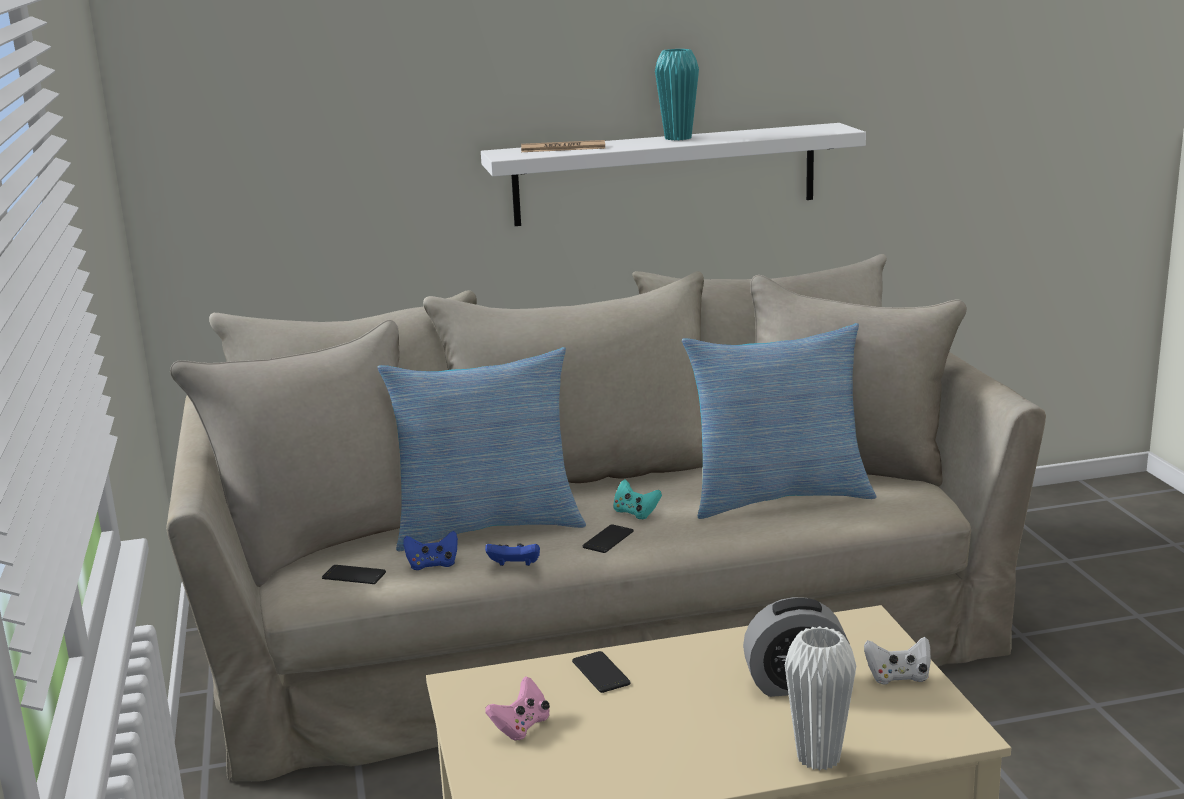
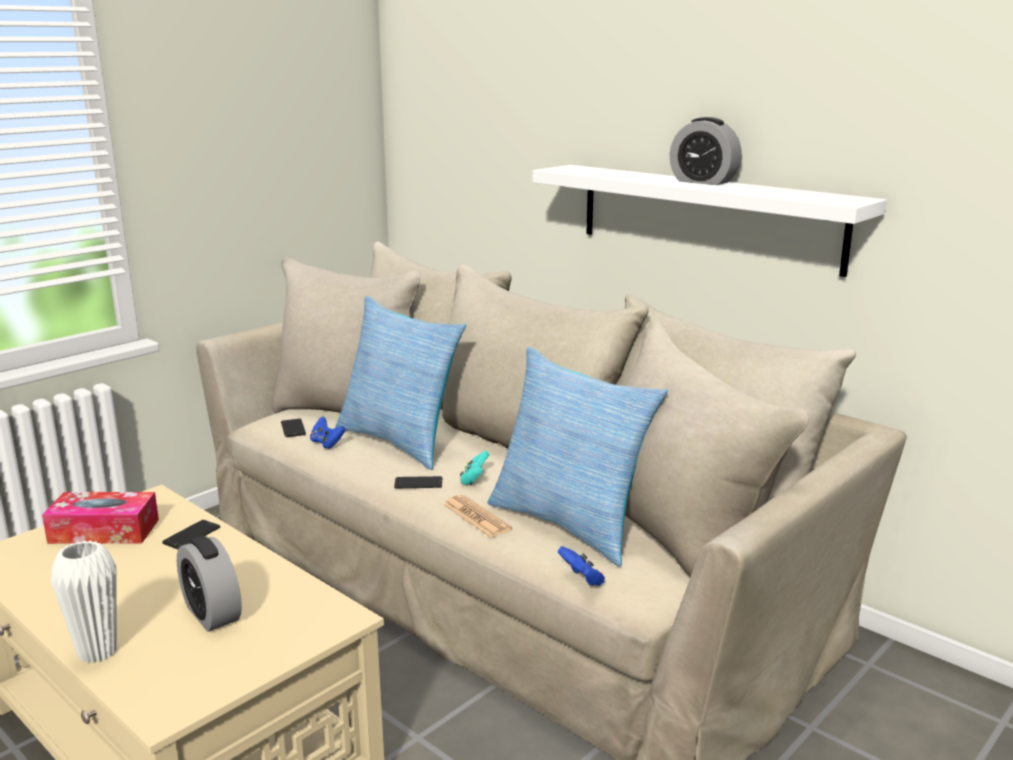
camera: 55 degrees right, 0 degrees up
(514, 566) = (346, 467): blue game controller -> blue game controller (582, 580)
(521, 727) = (104, 531): pink game controller -> tissue box
(563, 148) = (605, 172): newspaper -> newspaper (476, 517)
(678, 138) = (703, 182): turquoise vase -> alarm clock
(898, 677) = (249, 657): white game controller -> none

